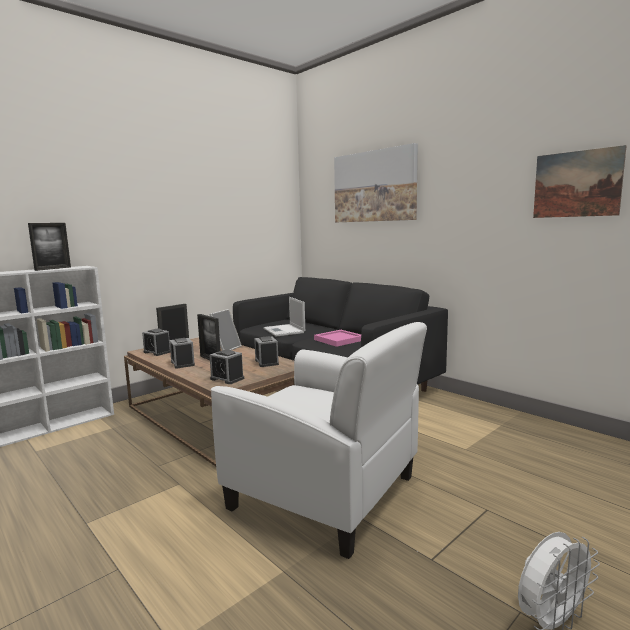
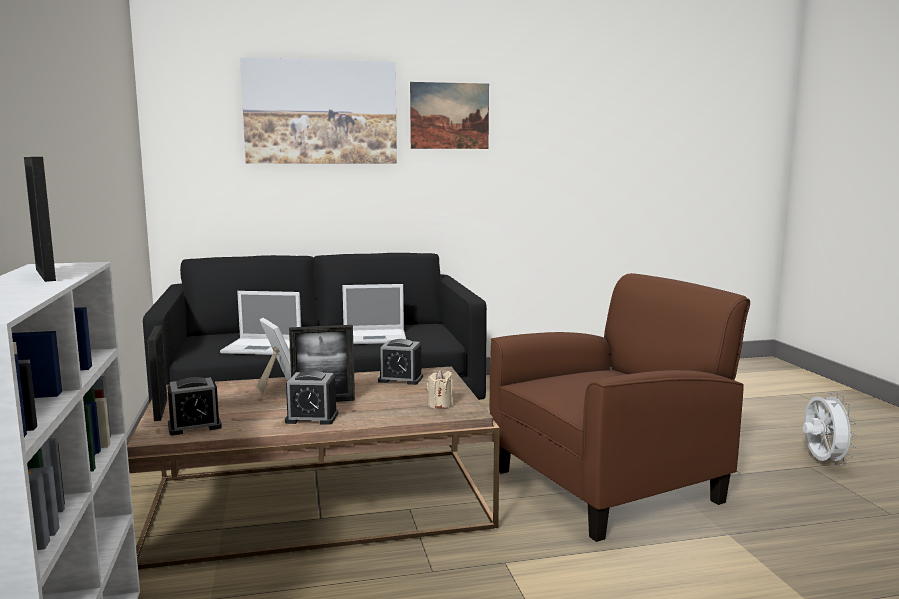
camera: 60 degrees left, 0 degrees up
(227, 379) = (440, 405): alarm clock -> beige candle
(326, 493) = (608, 485): white armchair -> brown armchair
(339, 340) = (375, 337): pink tray -> laptop
(576, 184) = (577, 133): picture -> picture (449, 116)

